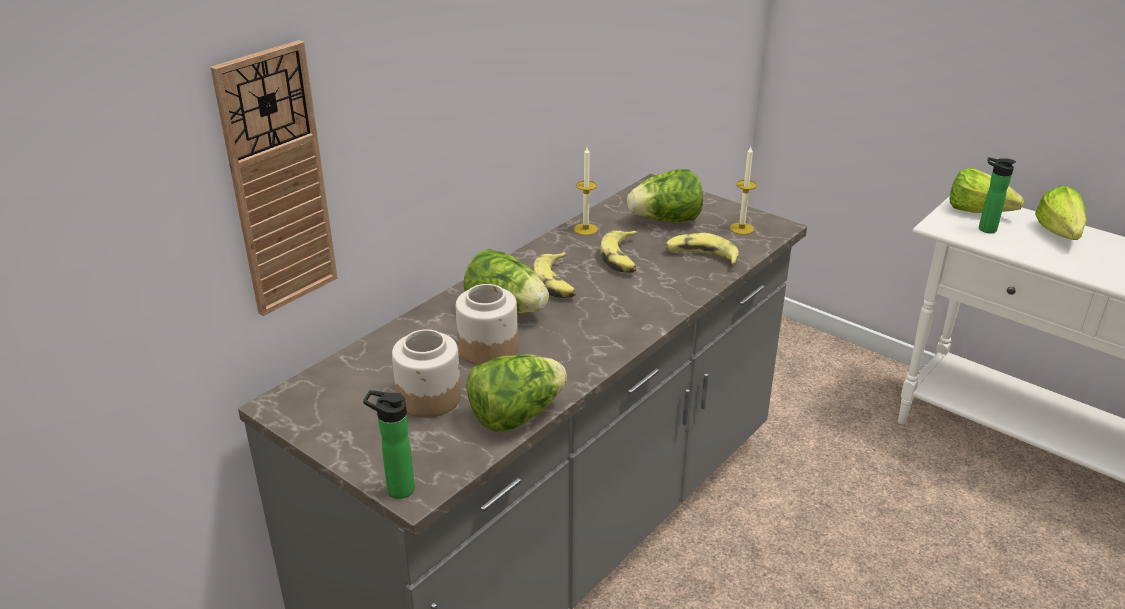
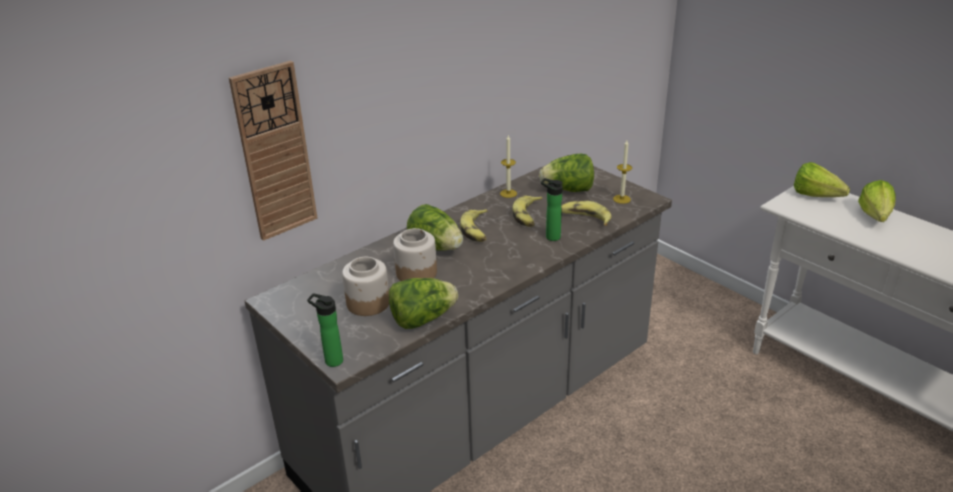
camera: 10 degrees right, 0 degrees up
(984, 229) = (816, 209): bottle -> bottle (550, 236)

